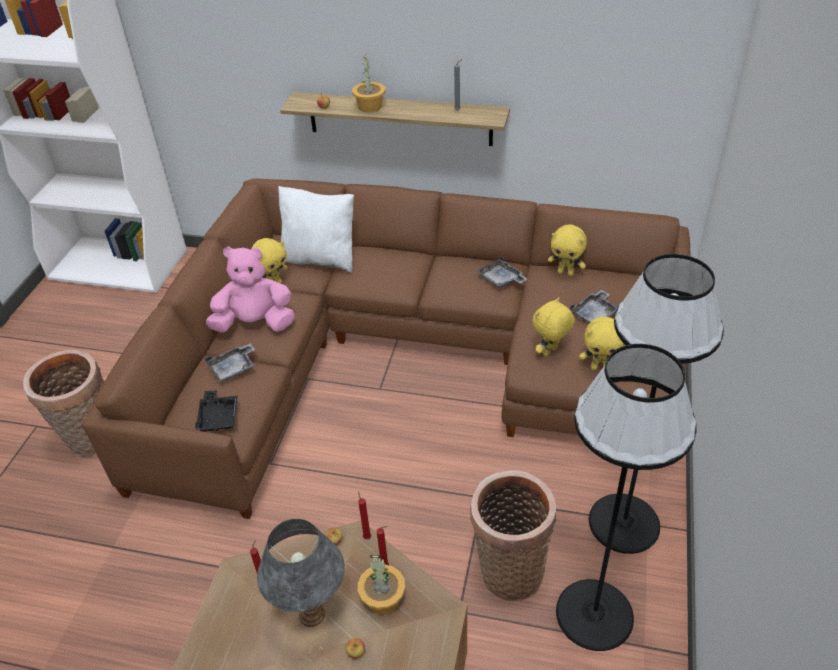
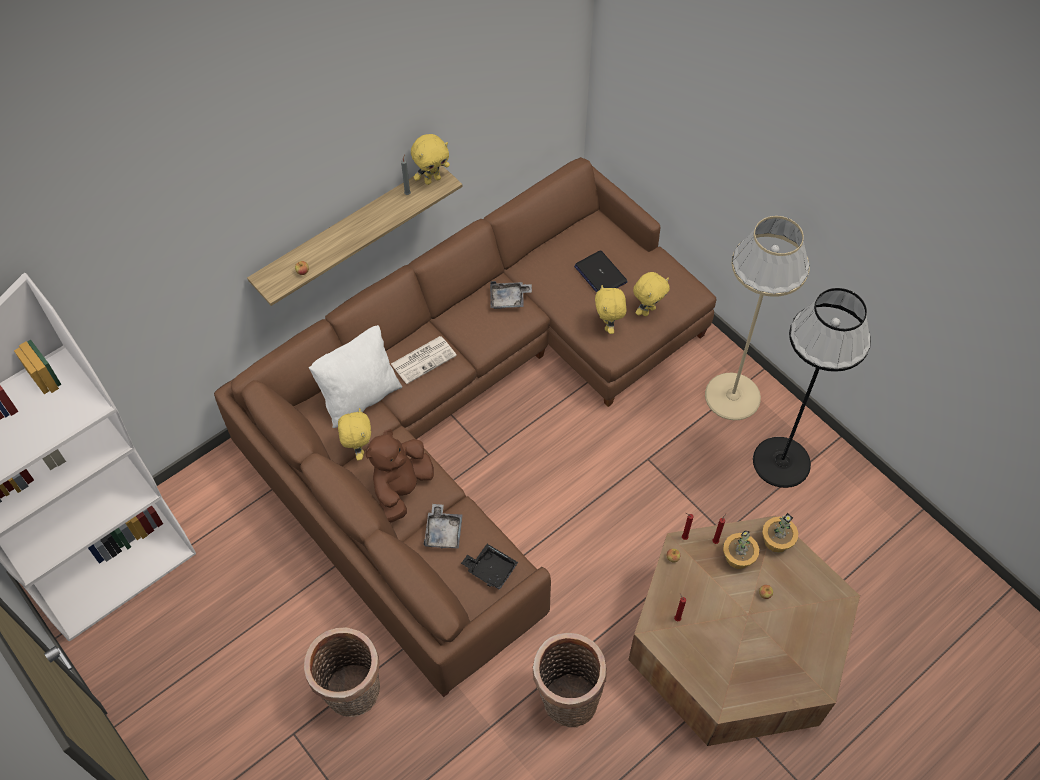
camera: 55 degrees left, 15 degrees up
(255, 324) = (401, 489): pink plush toy -> brown plush toy
(312, 615) = (720, 603): grey table lamp -> none
(370, 106) = (337, 242): potted plant -> potted plant (777, 540)
(389, 268) = (424, 359): none -> newspaper
(509, 569) = (715, 484): basket -> basket (566, 700)
(566, 273) = (539, 257): yellow plush toy -> yellow plush toy (432, 179)
(595, 314) = (600, 274): grey tray -> laptop
(623, 523) = (732, 396): black floor lamp -> beige floor lamp

